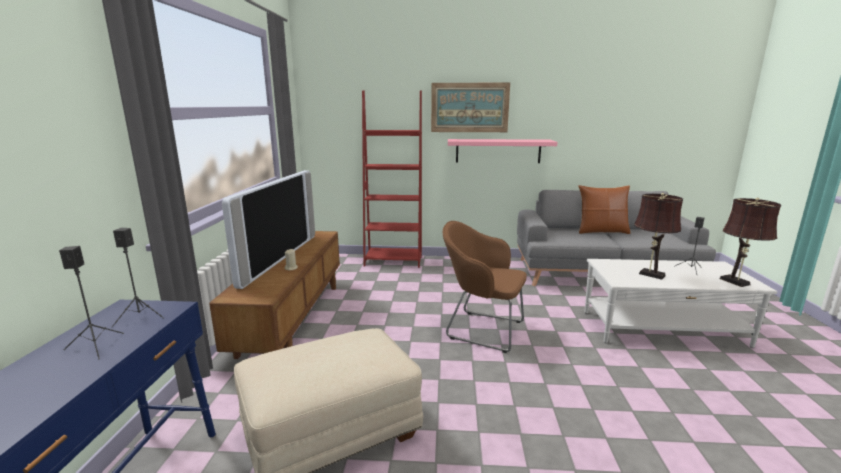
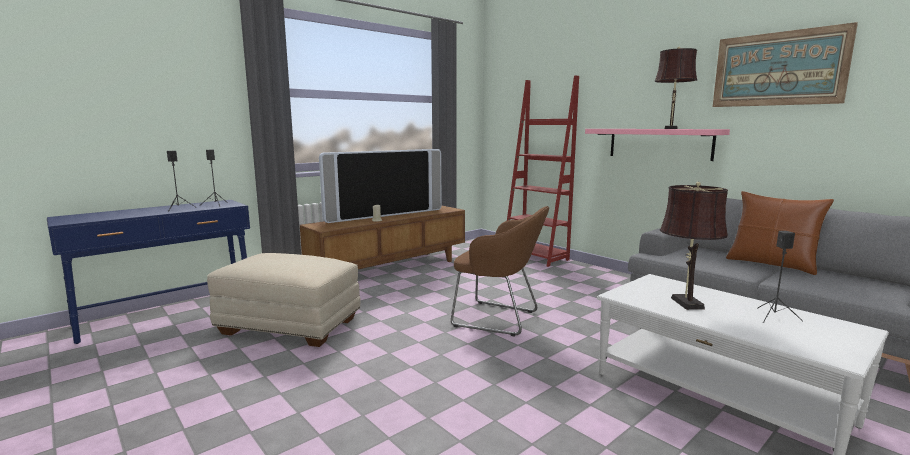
camera: 45 degrees right, 5 degrees down
(469, 107) = (628, 91): picture -> picture (778, 69)
(481, 329) = (499, 319): brown armchair -> brown armchair turned 135 degrees clockwise
(737, 282) = (809, 346): brown table lamp -> brown table lamp (670, 128)

